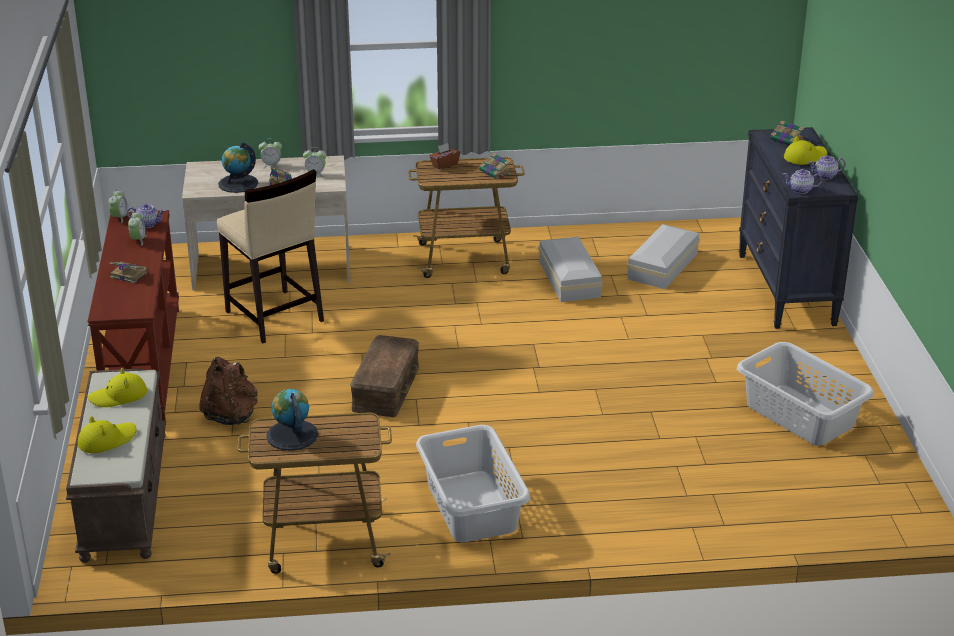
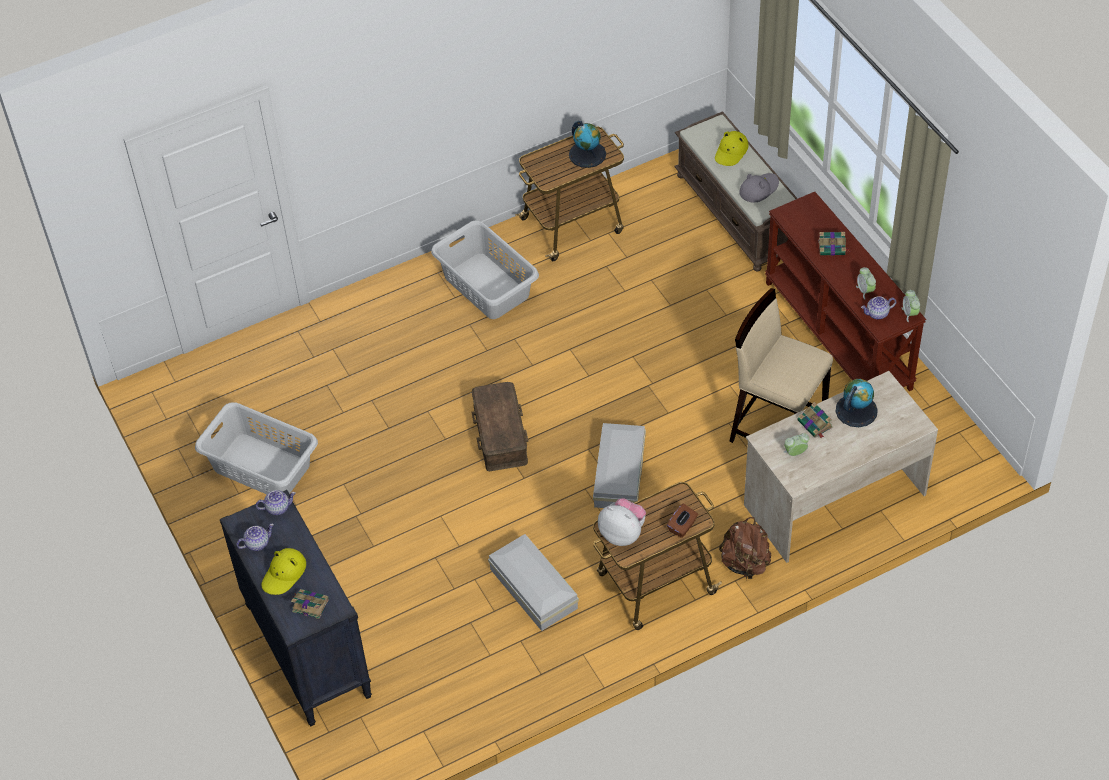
camera: 160 degrees right, 20 degrees up
(118, 396) = (758, 189): yellow hat -> grey hat
(231, 416) = (722, 307): brown backpack -> brown backpack (745, 563)
(271, 165) = (850, 452): alarm clock -> none
(385, 388) = (621, 378): brown storage box -> brown storage box (501, 434)
(495, 172) = (622, 533): book -> plush toy
(664, 266) = (445, 648): white storage box -> white storage box (618, 474)

